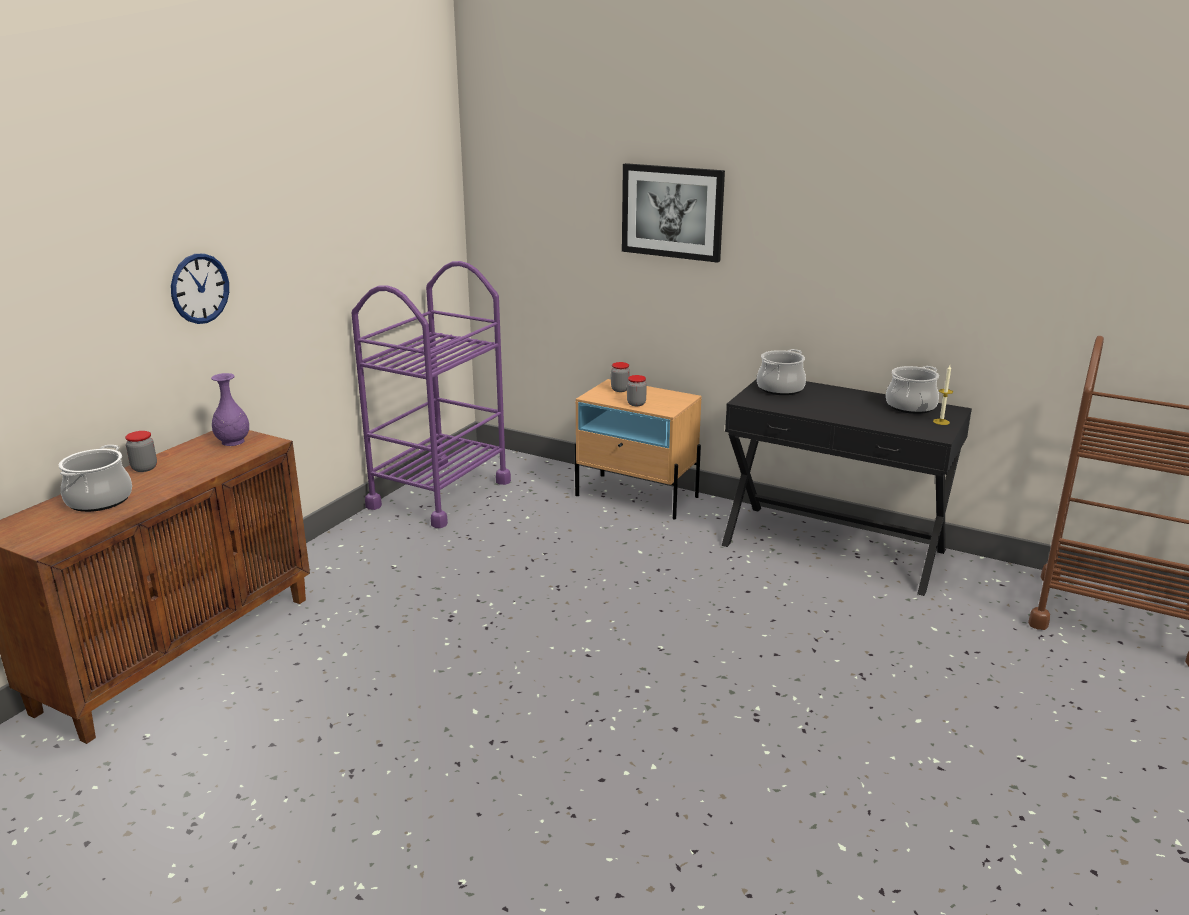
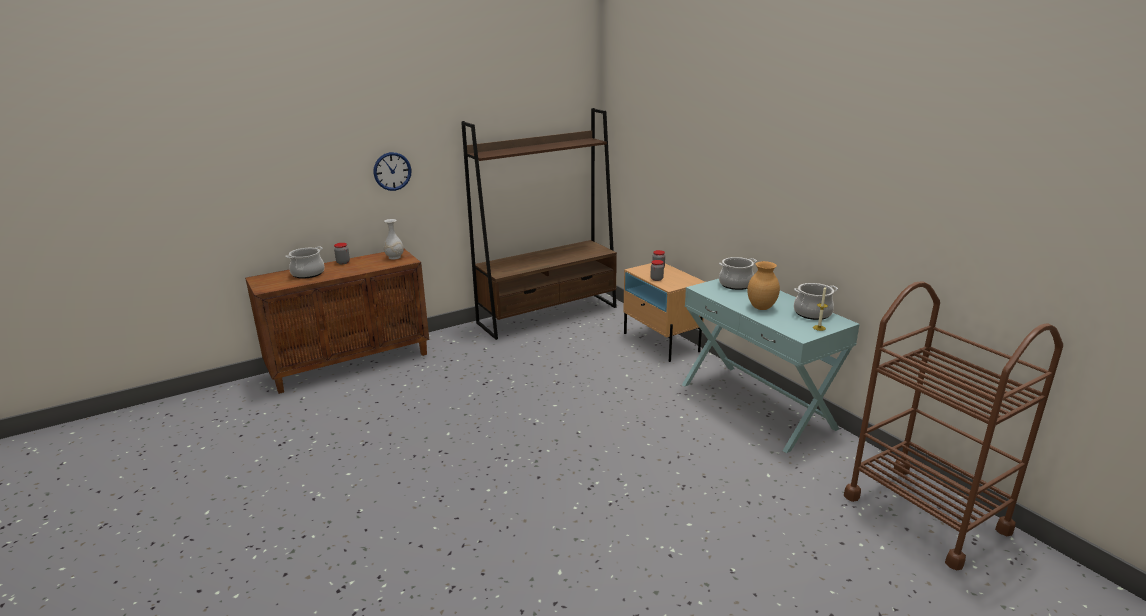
camera: 30 degrees right, 0 degrees up
(232, 442) = (394, 257): purple vase -> white vase
(440, 494) = (548, 315): purple cart -> brown bookcase
(672, 212) = (697, 153): picture -> none
(833, 547) = (757, 405): black console table -> turquoise console table
(849, 411) = (761, 308): none -> brown vase

